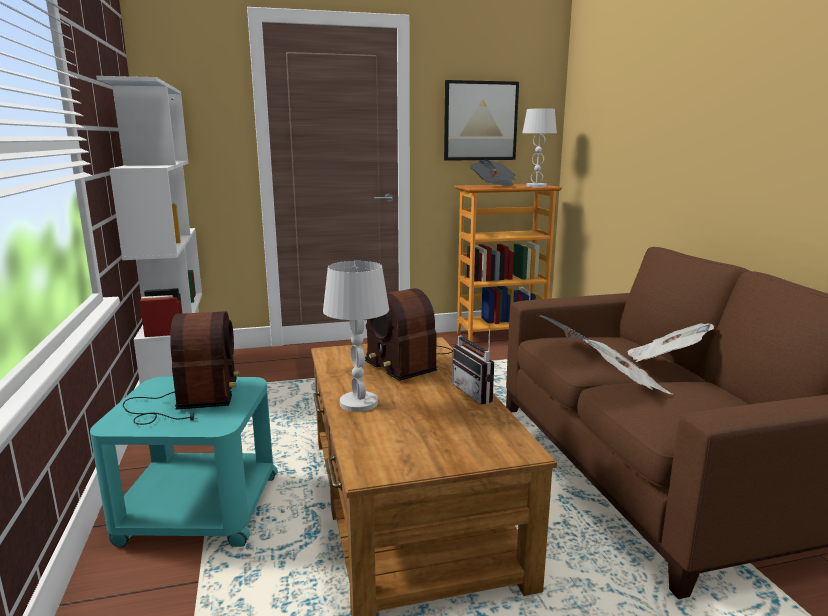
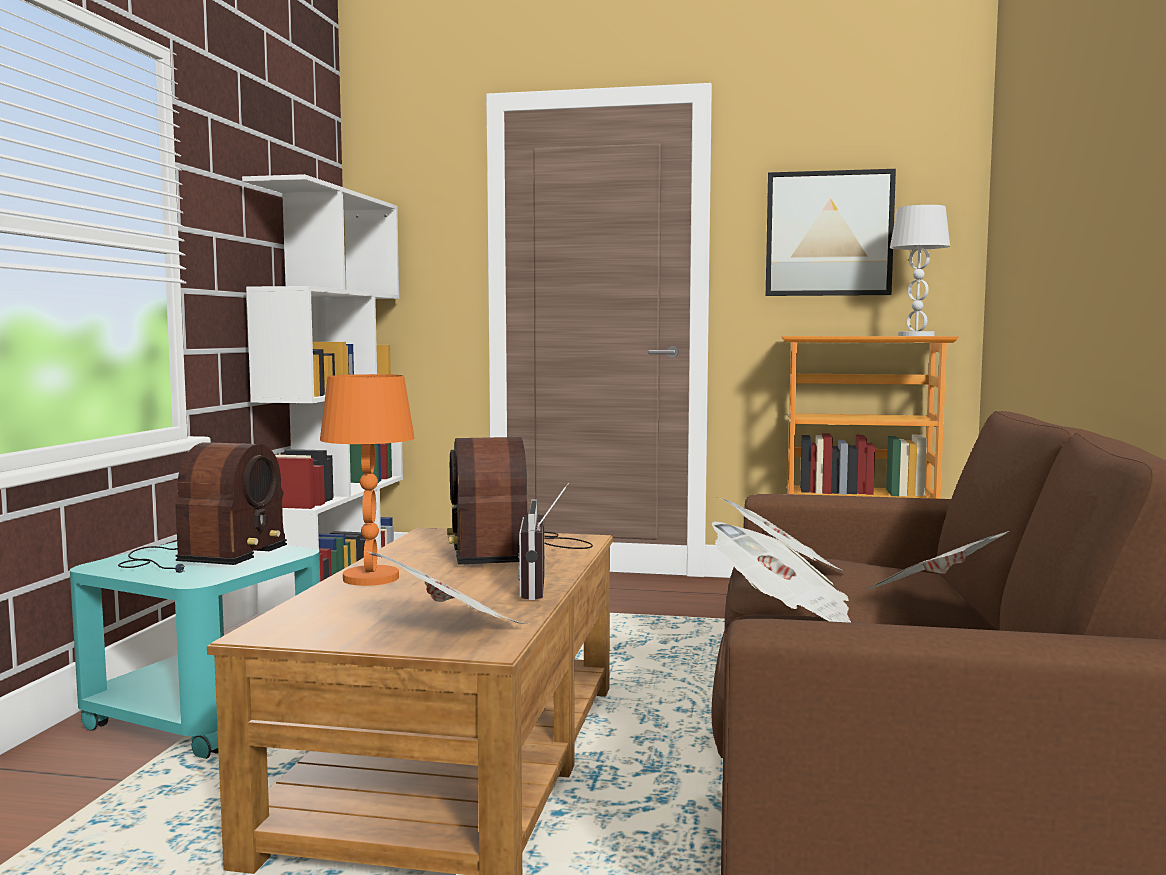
camera: 25 degrees right, 10 degrees down
(358, 403) = (370, 578): white table lamp -> orange table lamp
(494, 187) = (837, 335): newspaper -> newspaper (448, 630)

